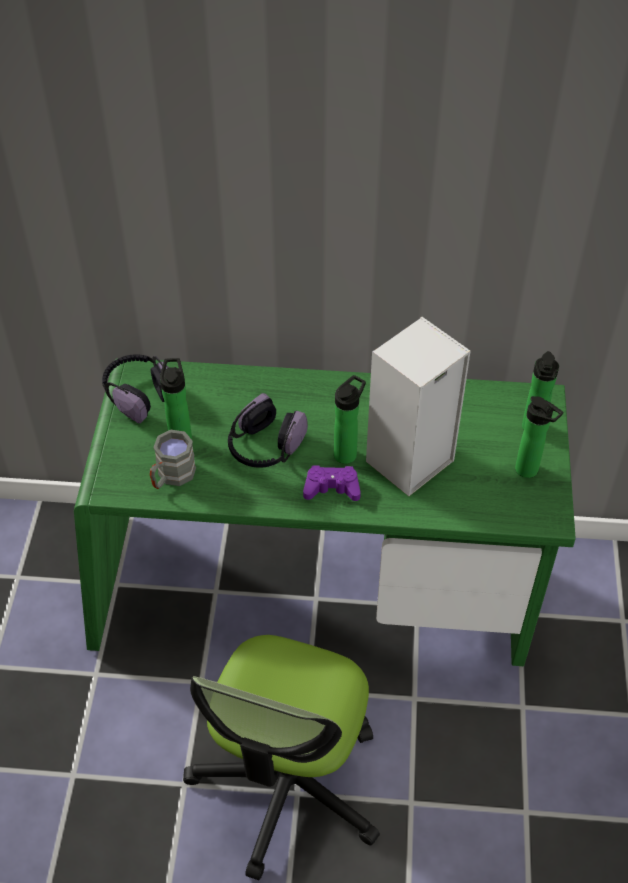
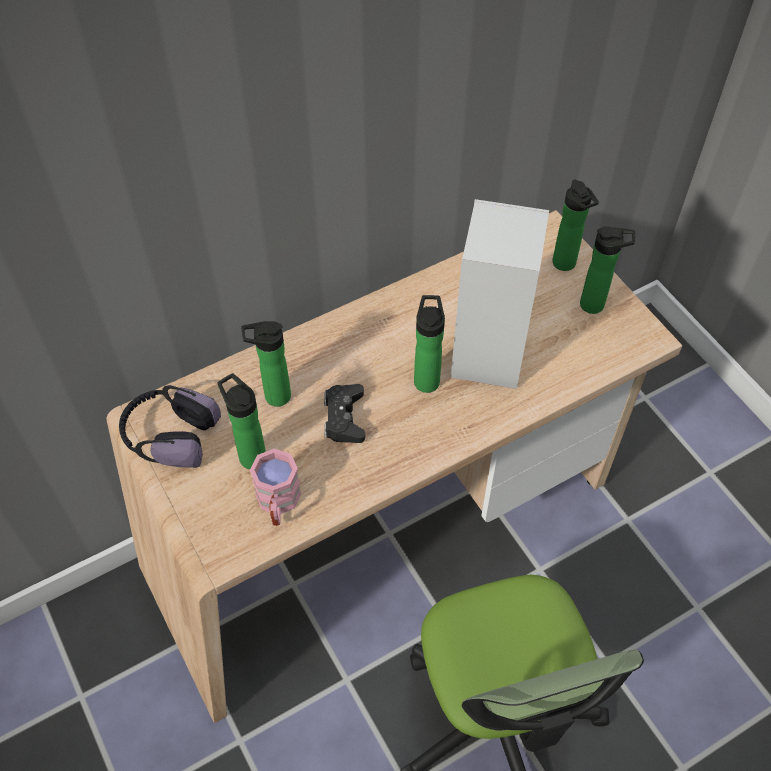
camera: 35 degrees left, 5 degrees up
(171, 477) = (278, 503): grey mug -> pink mug
(228, 406) = (273, 396): none -> bottle
(264, 447) = (344, 418): headphones -> black game controller
(314, 596) = (385, 532): green desk -> beige desk
(332, 488) = (442, 422): purple game controller -> none

